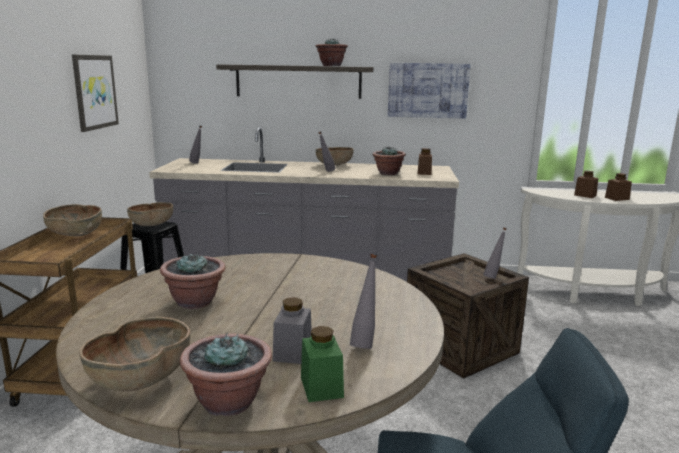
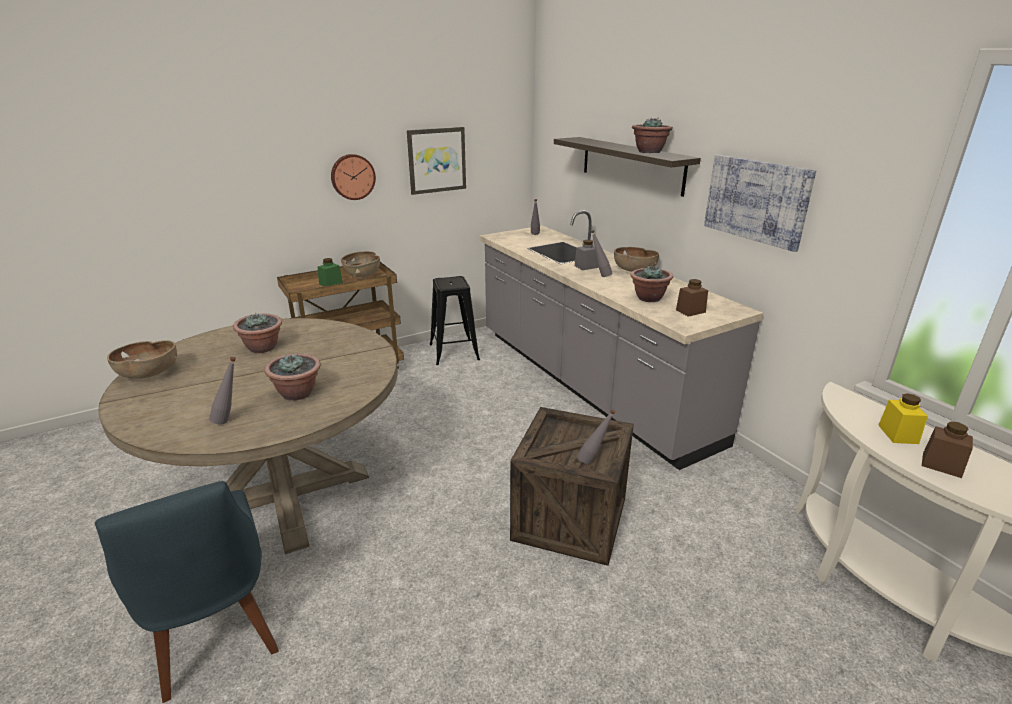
camera: 55 degrees right, 10 degrees up
(33, 110) = (352, 176): none -> wall clock
(152, 225) = (451, 283): brown bowl -> none
(228, 402) = (131, 405): potted plant -> potted plant (297, 393)
(293, 352) = (203, 401): grey jar -> grey jar (586, 266)
(321, 387) = (158, 425): green jar -> green jar (330, 283)
(585, 195) = (898, 434): brown jar -> yellow jar

